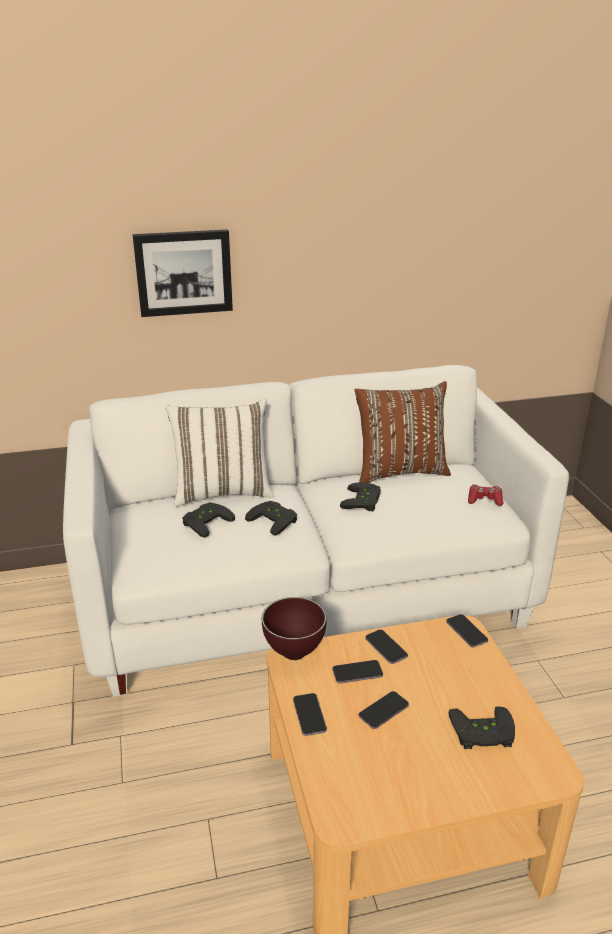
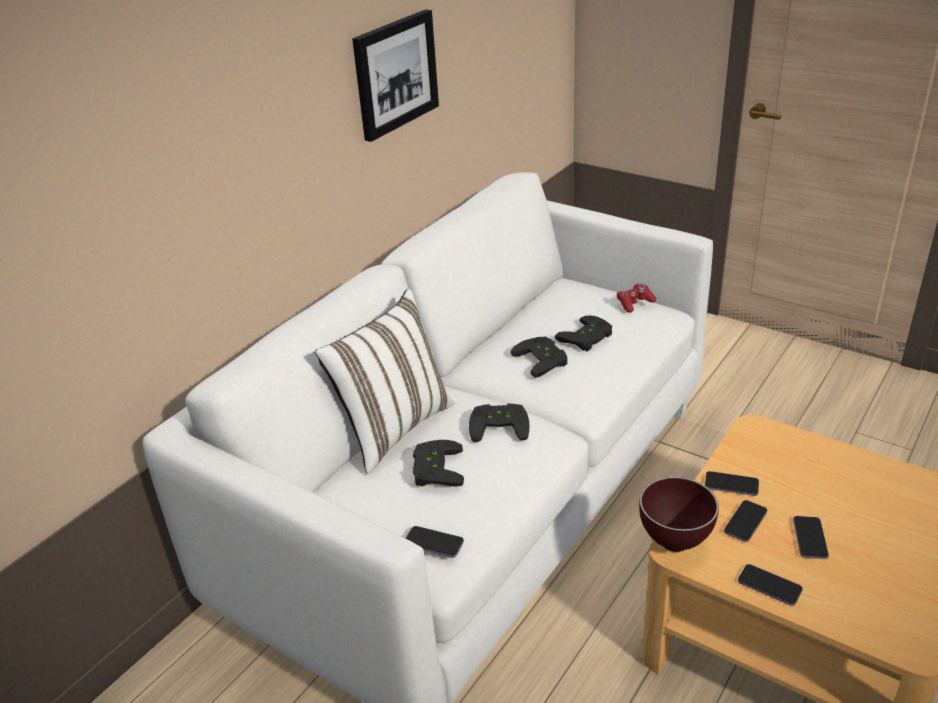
camera: 40 degrees left, 5 degrees up
(183, 272) = (226, 164): picture -> picture (395, 74)
(400, 471) = (525, 314): brown pillow -> none
(466, 632) = (762, 430): phone -> phone (433, 543)
(482, 734) = (890, 504): black game controller -> black game controller (587, 338)

